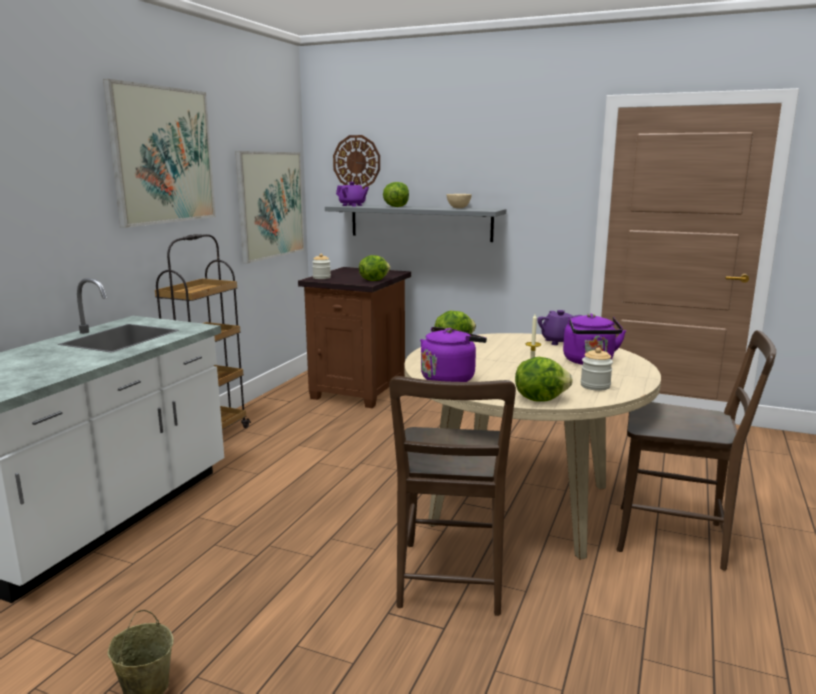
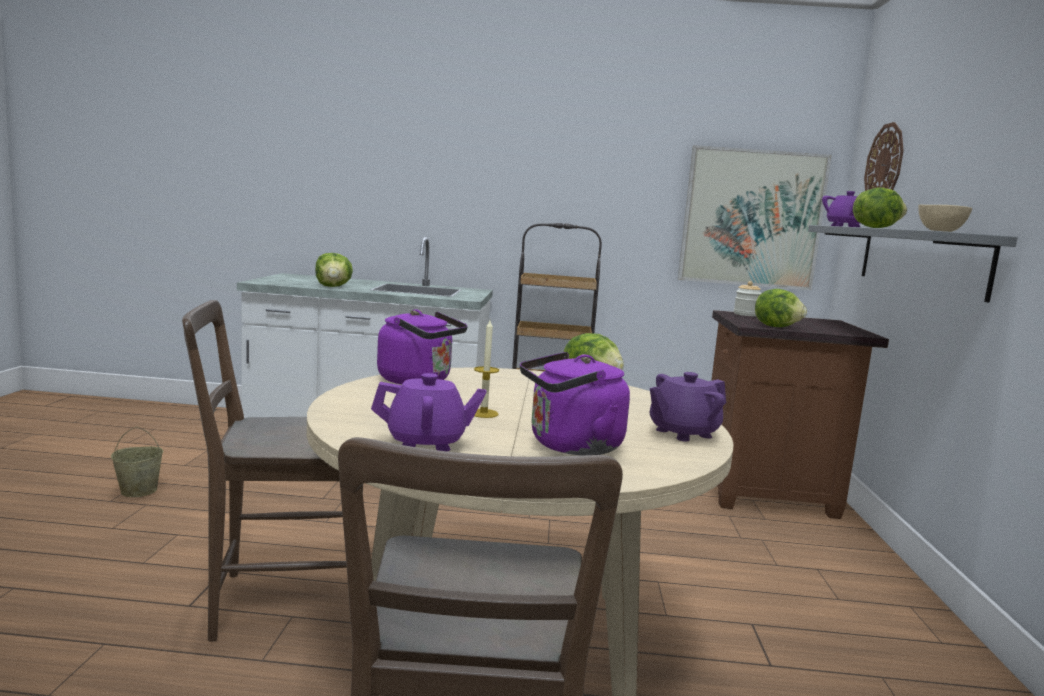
camera: 70 degrees right, 5 degrees down
(163, 155) = (571, 143): picture -> none
(540, 399) = (349, 413): lettuce -> lettuce (333, 287)
(595, 386) = (427, 443): jar -> purple teapot

